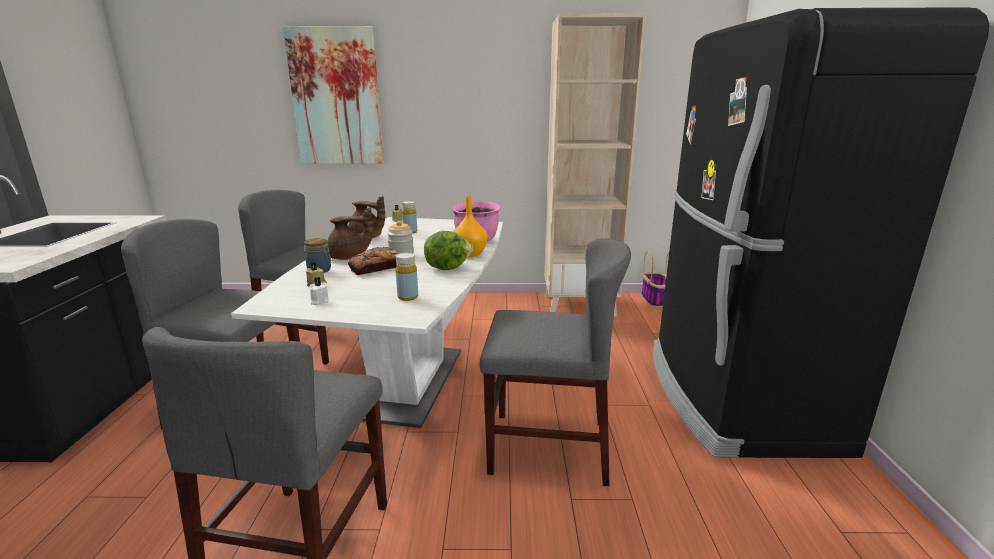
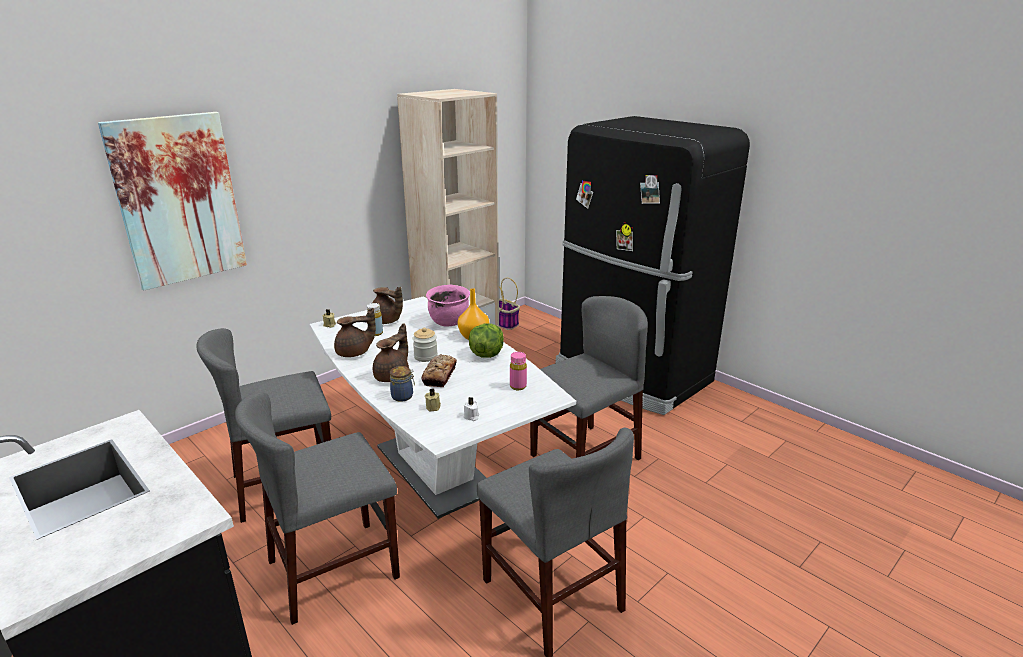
camera: 45 degrees left, 5 degrees up
(408, 297) = (518, 386): yellow bottle -> pink bottle
(435, 228) = (386, 321): none -> brown teapot

